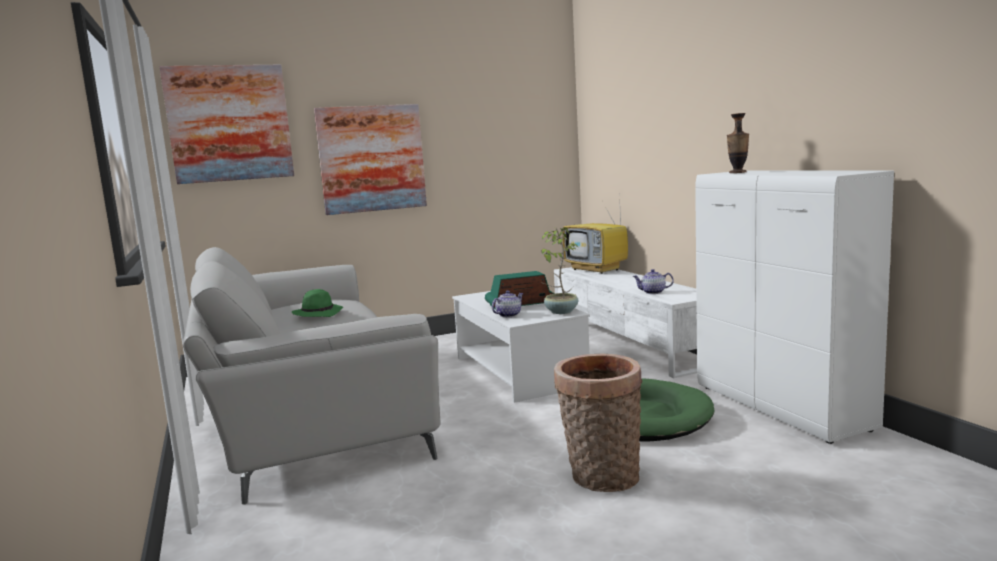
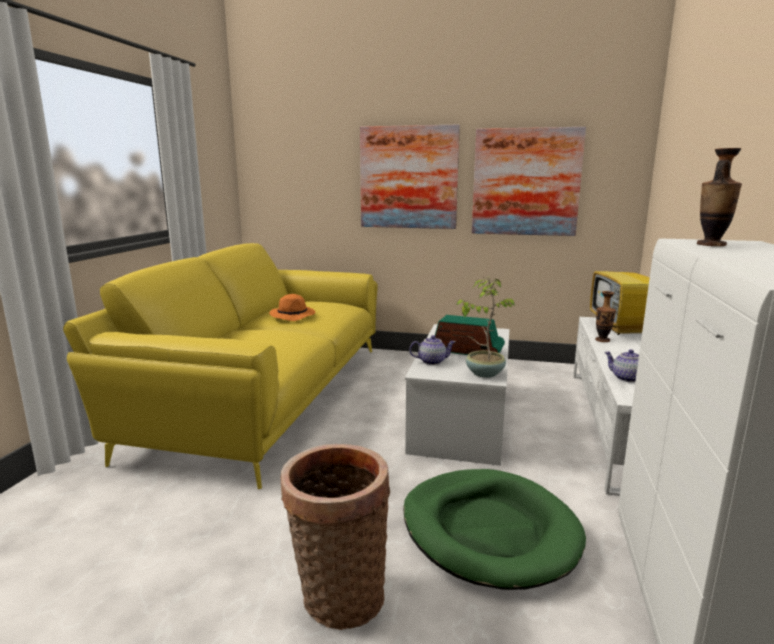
camera: 35 degrees right, 5 degrees up
(229, 123) = (292, 139): picture -> picture (526, 182)
(306, 408) = (265, 394): grey sofa -> yellow sofa
(318, 313) = (293, 316): green hat -> orange hat
(598, 278) = (602, 340): none -> vase

